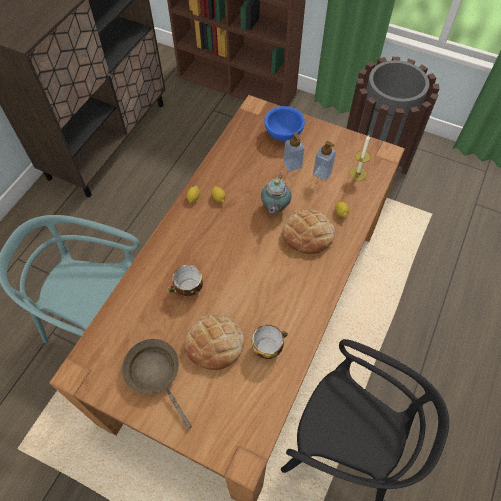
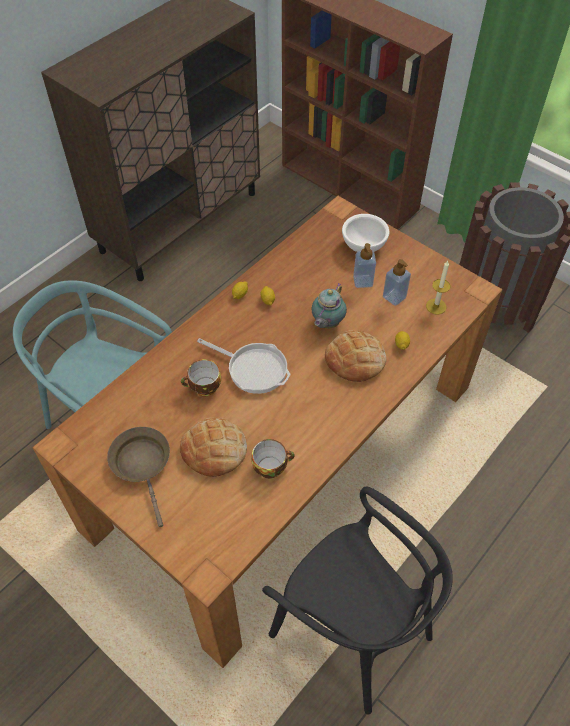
camera: 15 degrees right, 5 degrees down
(225, 261) = (253, 368): none -> frying pan
(284, 134) = (364, 246): blue bowl -> white bowl

